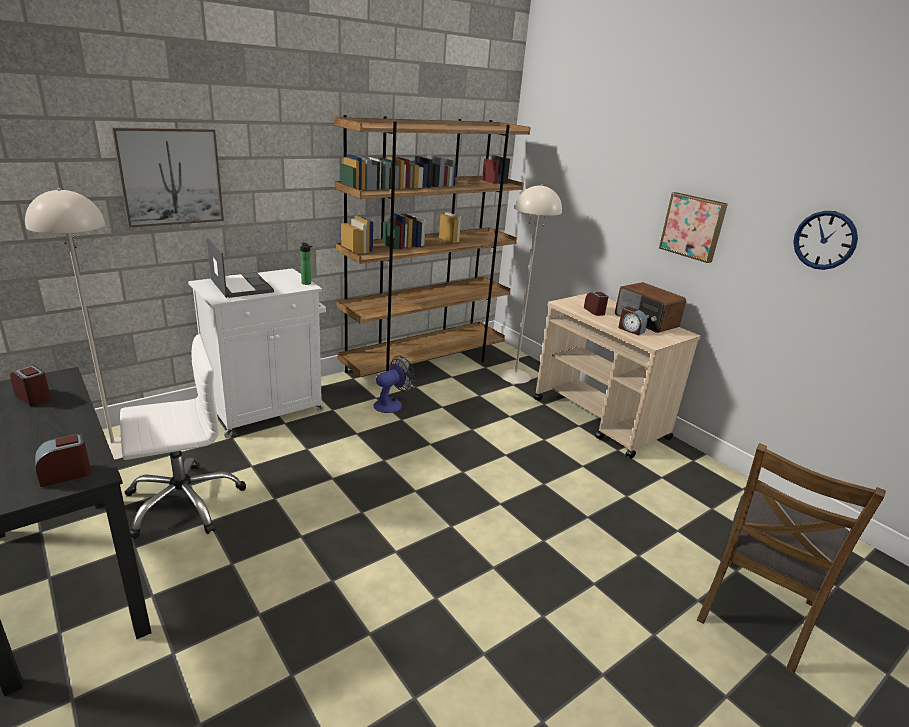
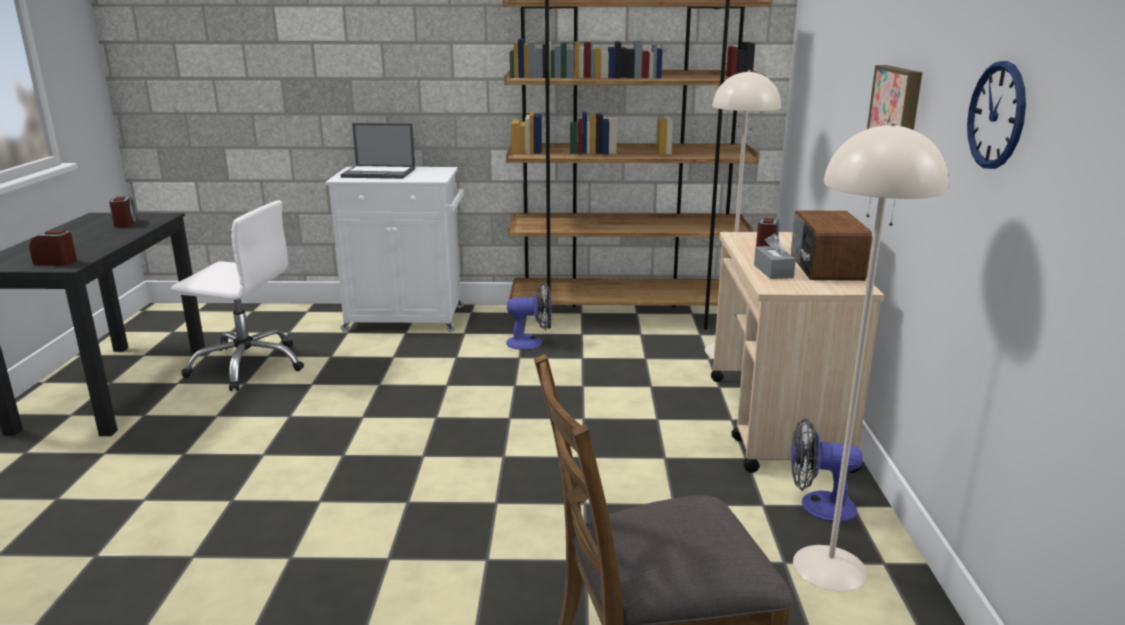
camera: 40 degrees right, 5 degrees down
(113, 448) = (256, 317): beige floor lamp -> beige floor lamp (829, 567)
(170, 176) = (336, 60): picture -> none
(241, 285) = (380, 173): laptop -> laptop turned 90 degrees clockwise
(307, 283) = (440, 177): bottle -> none
(630, 330) = (773, 271): alarm clock -> grey tissue box
(681, 467) = (818, 506): none -> fan

